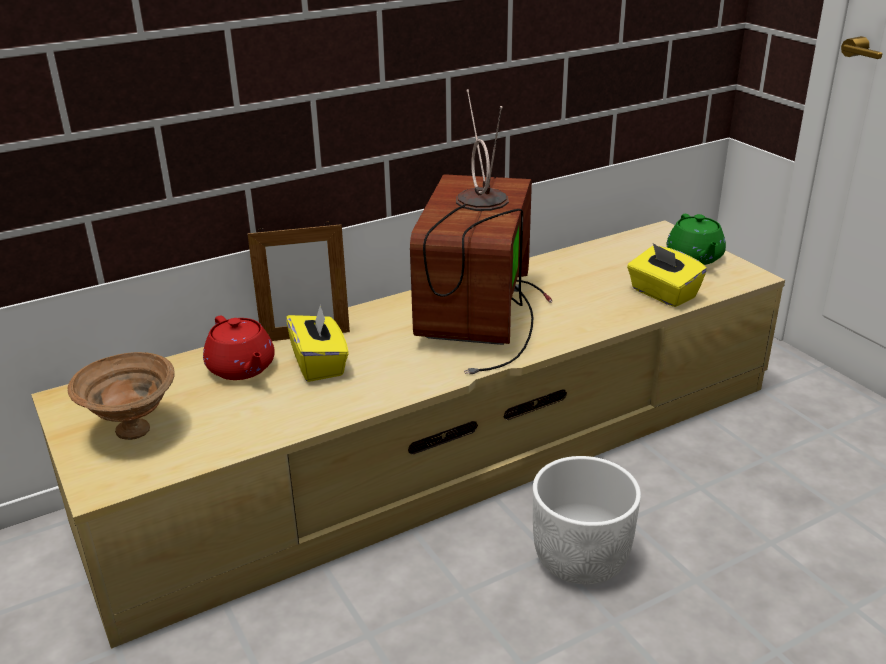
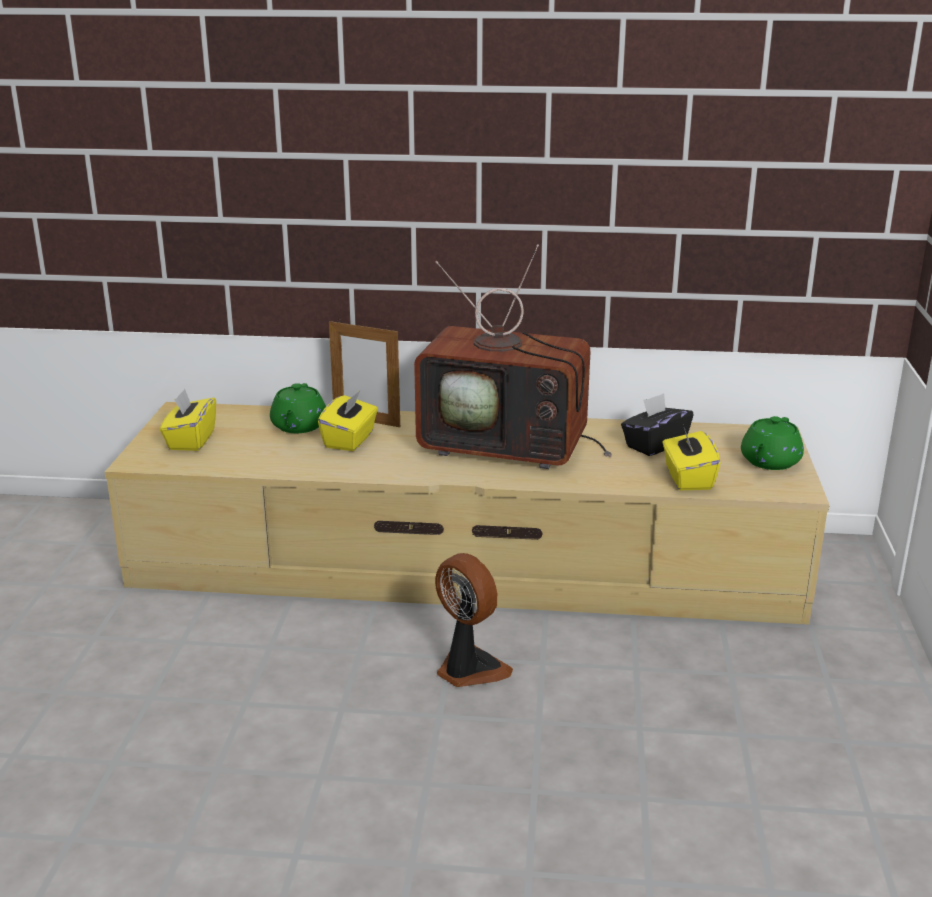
camera: 35 degrees right, 5 degrees down
(134, 431) = (191, 440): brown bowl -> yellow tissue box
(241, 368) = (298, 426): red teapot -> green teapot
(480, 316) = (509, 446): television -> television turned 120 degrees counterclockwise
(580, 558) = (468, 669): white planter -> fan
(593, 272) = (654, 445): none -> black tissue box

